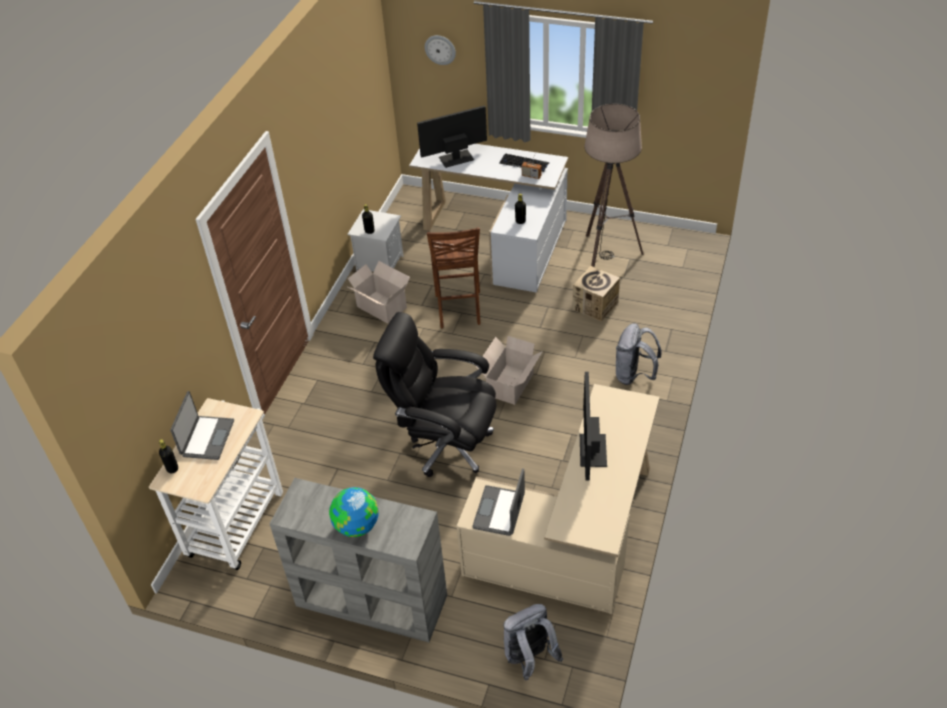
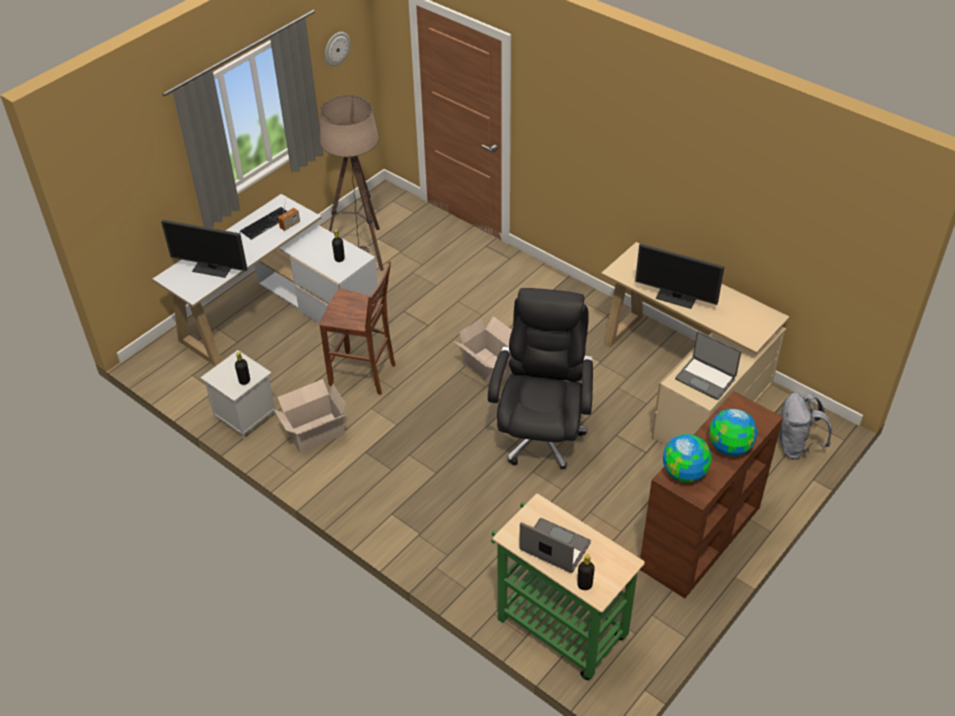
camera: 70 degrees left, 0 degrees up
(237, 523) = (559, 628): white cart -> green cart
(311, 499) = (684, 472): none -> globe
(371, 601) = (701, 538): grey bookcase -> brown bookcase
(440, 49) = (129, 175): wall clock -> wall clock (336, 48)
(445, 446) = (541, 435): black office chair -> black office chair turned 150 degrees clockwise
(455, 158) = (213, 267): monitor -> monitor turned 75 degrees counterclockwise
(595, 306) = (425, 280): cardboard box -> none
(634, 375) = (527, 286): grey backpack -> none

